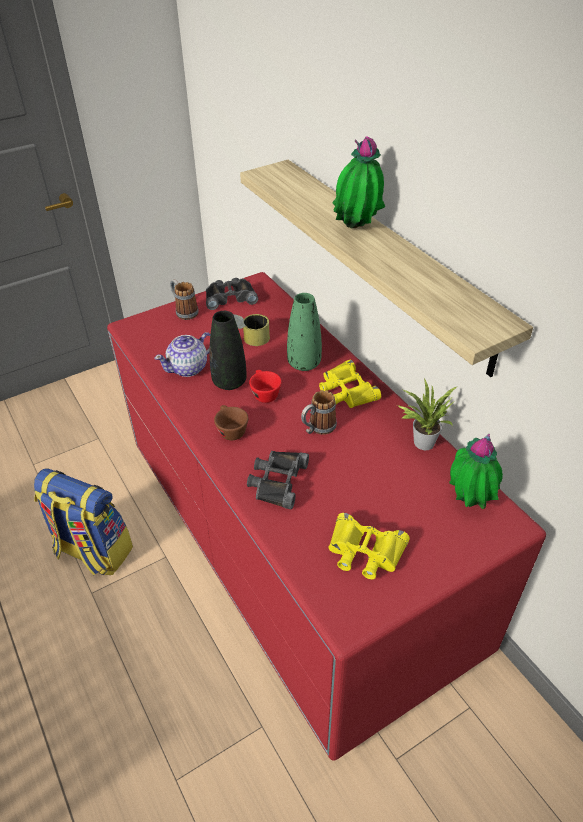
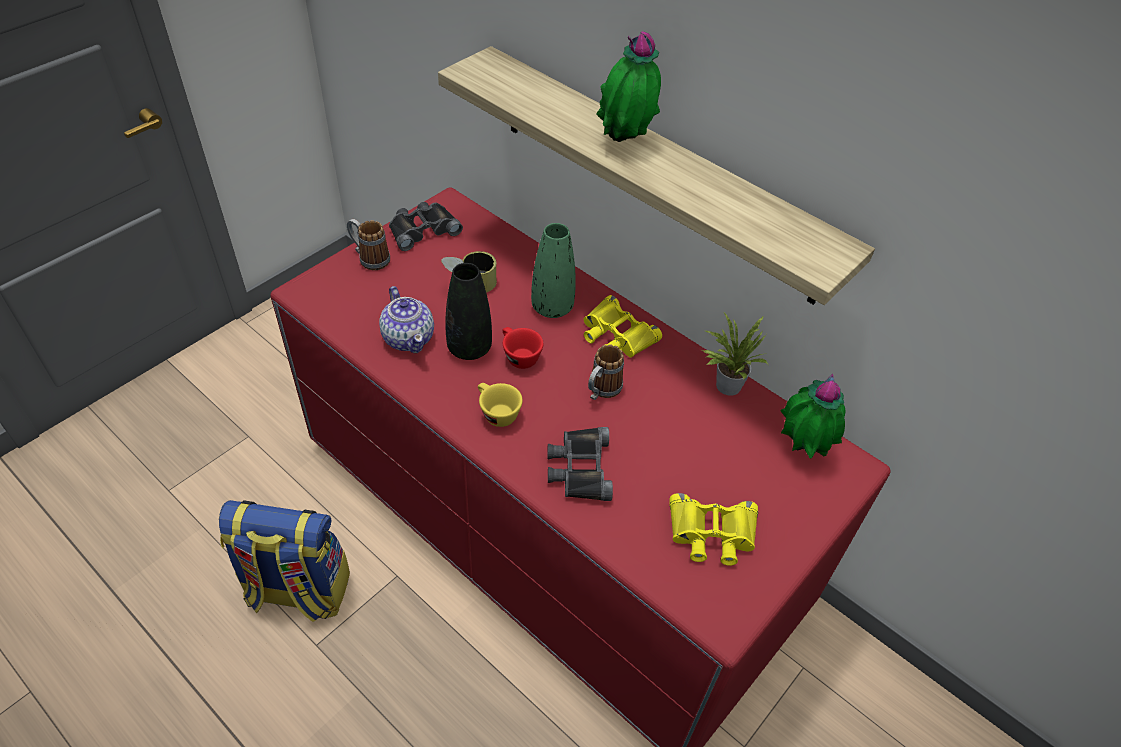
camera: 20 degrees left, 5 degrees up
(188, 368) = (409, 338): teapot -> teapot turned 60 degrees counterclockwise
(230, 430) = (496, 413): brown cup -> yellow cup

